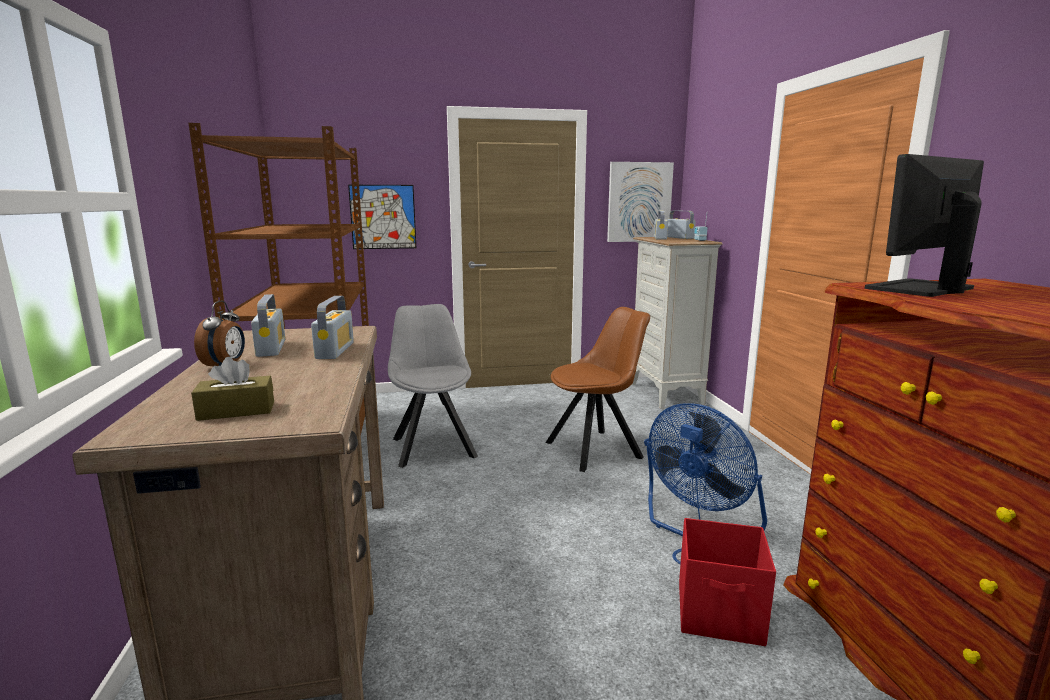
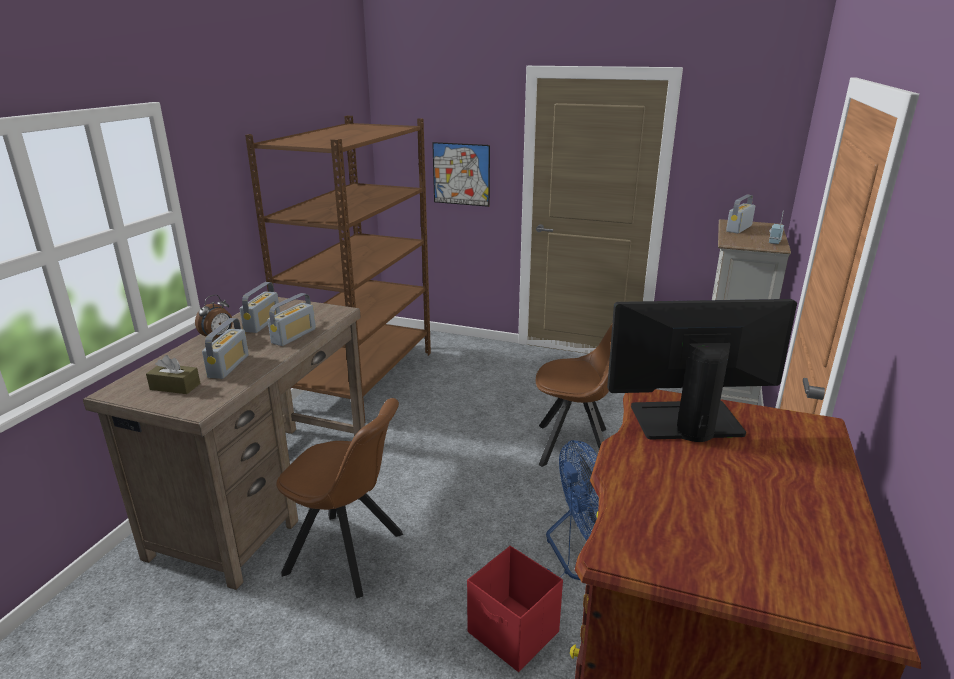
camera: 30 degrees right, 10 degrees up
(433, 447) = (444, 403): grey chair -> none
(473, 613) = (347, 554): none -> brown chair
(639, 202) = (739, 177): picture -> none
(679, 237) = (768, 229): radio -> radio (228, 366)

